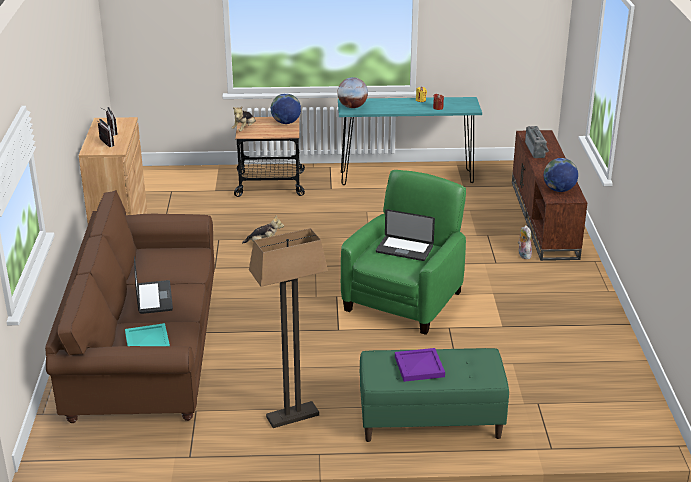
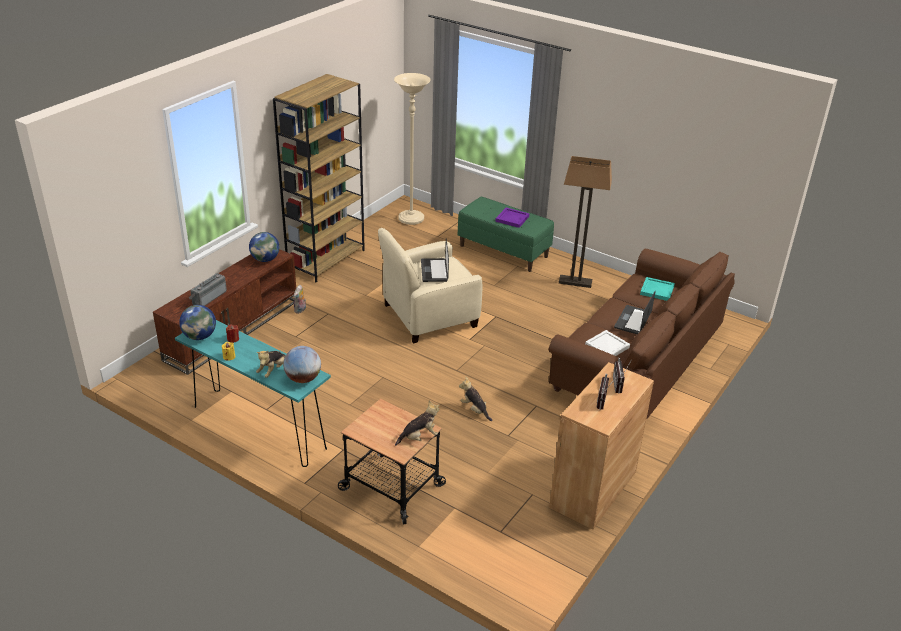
camera: 145 degrees left, 5 degrees up
(162, 259) = (608, 346): none -> white tray
(286, 122) = (366, 427): globe -> globe (200, 336)
(379, 104) = (272, 370): none -> plush toy
(404, 249) = (434, 271): laptop -> laptop turned 150 degrees counterclockwise
(404, 300) = (428, 316): green armchair -> beige armchair
(596, 311) = (326, 259): none -> brown bookcase
(609, 414) = (411, 219): none -> beige floor lamp

